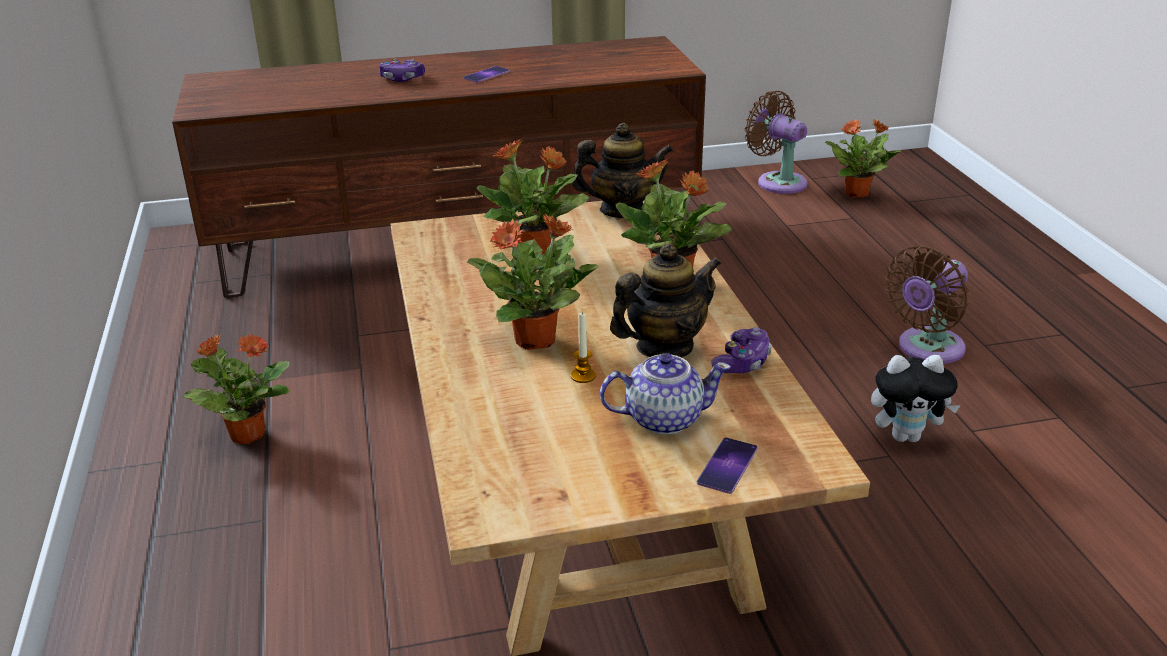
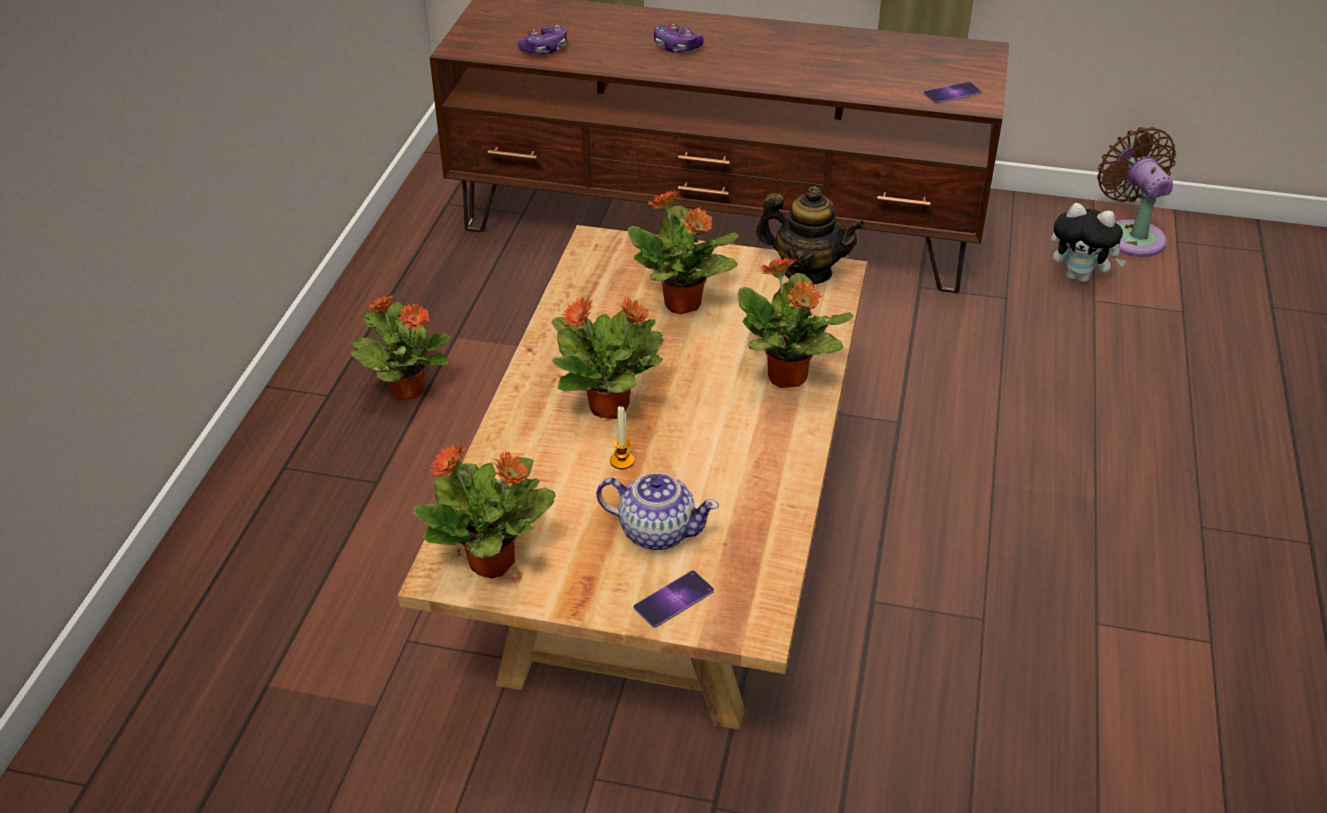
camera: 25 degrees right, 10 degrees up
(486, 75) = (765, 61): phone -> phone (952, 93)
(664, 347) = (718, 453): teapot -> none
(742, 362) = (776, 495): game controller -> game controller (544, 49)
(857, 194) = (1217, 278): potted plant -> potted plant (493, 563)
(906, 436) = (1019, 604): plush toy -> plush toy (1080, 277)
(926, 349) = (1128, 510): brown fan -> none

